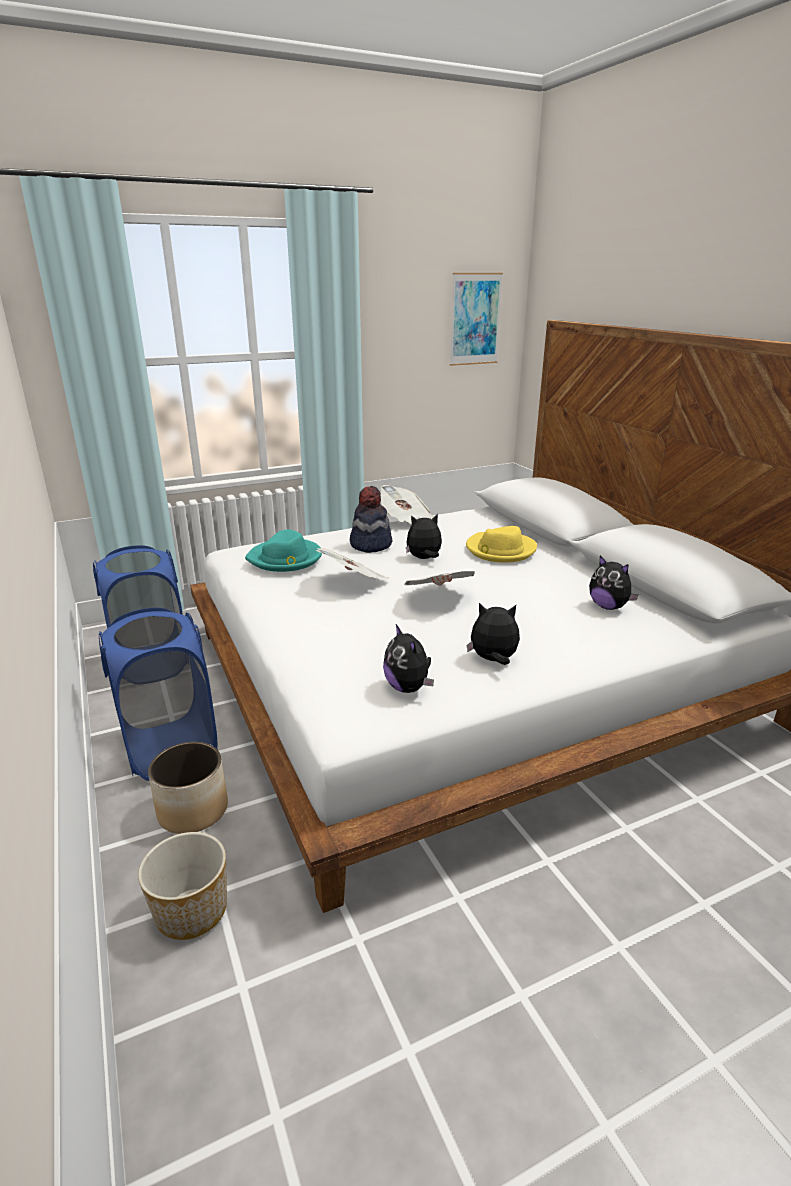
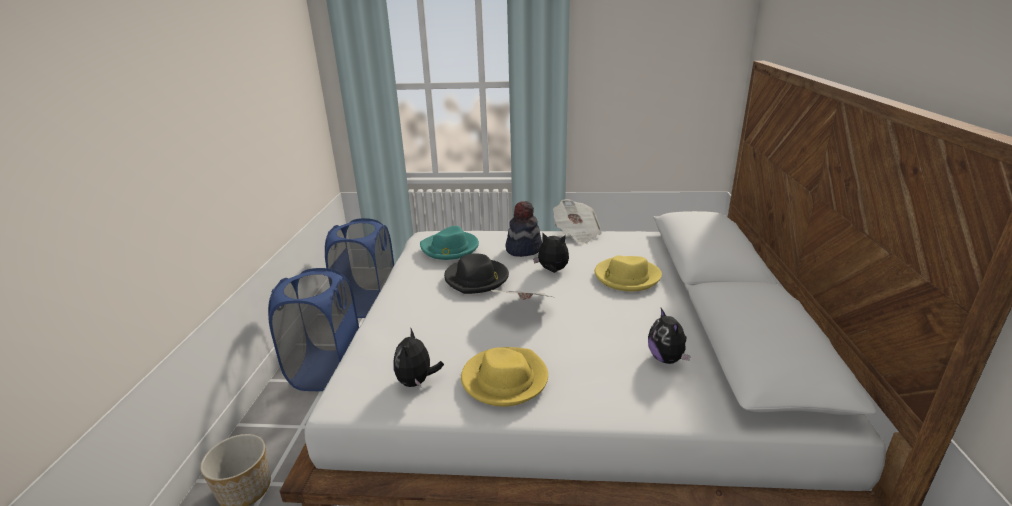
camera: 30 degrees right, 0 degrees up
(192, 810) = (303, 419): planter -> none
(353, 581) = (477, 279): newspaper -> black hat
(475, 319) = (691, 57): picture -> none
(493, 660) = (504, 379): plush toy -> yellow hat

